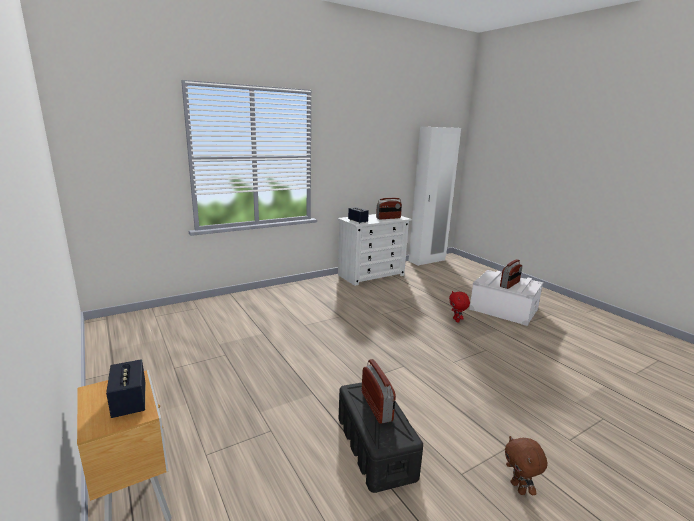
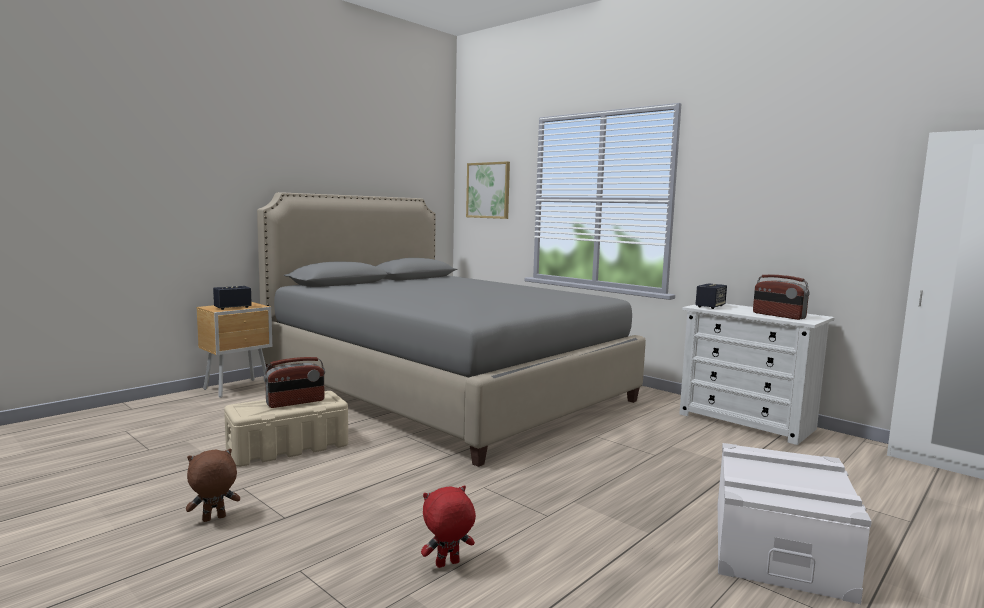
camera: 75 degrees right, 10 degrees down
(117, 151) = (488, 190): none -> picture
(256, 348) = (444, 389): none -> grey bed
(375, 446) = (289, 447): black storage box -> beige storage box
(456, 320) = (644, 492): red plush toy -> red plush toy (447, 565)
(510, 284) = (770, 476): radio -> none

